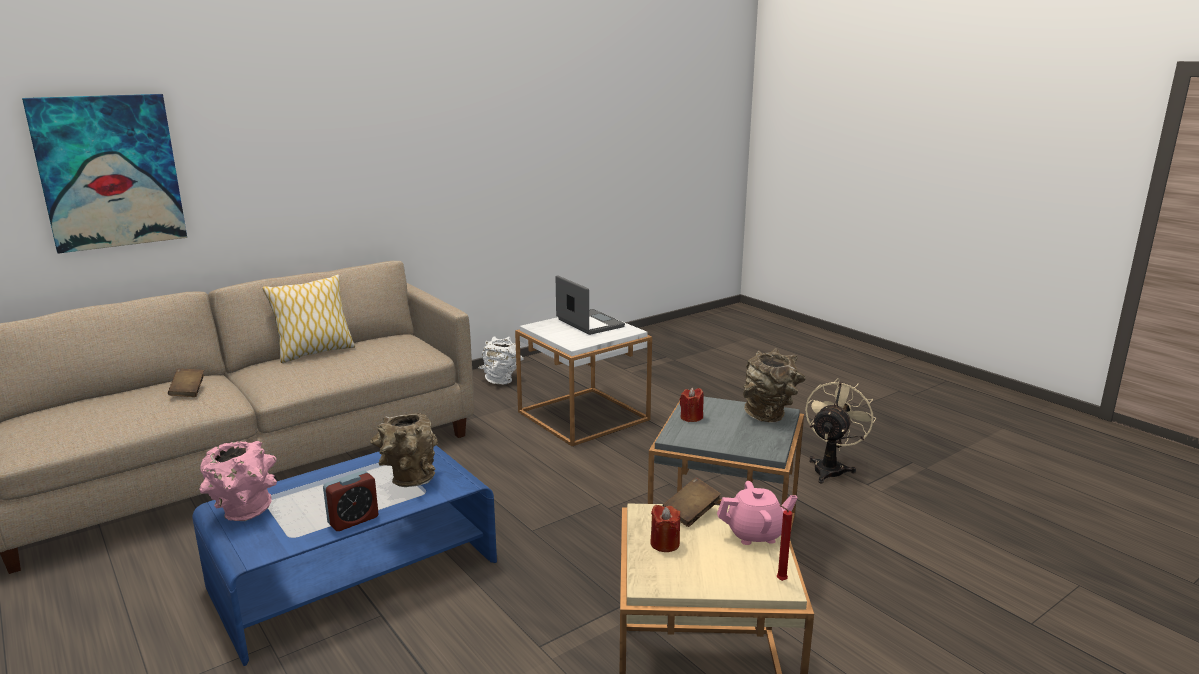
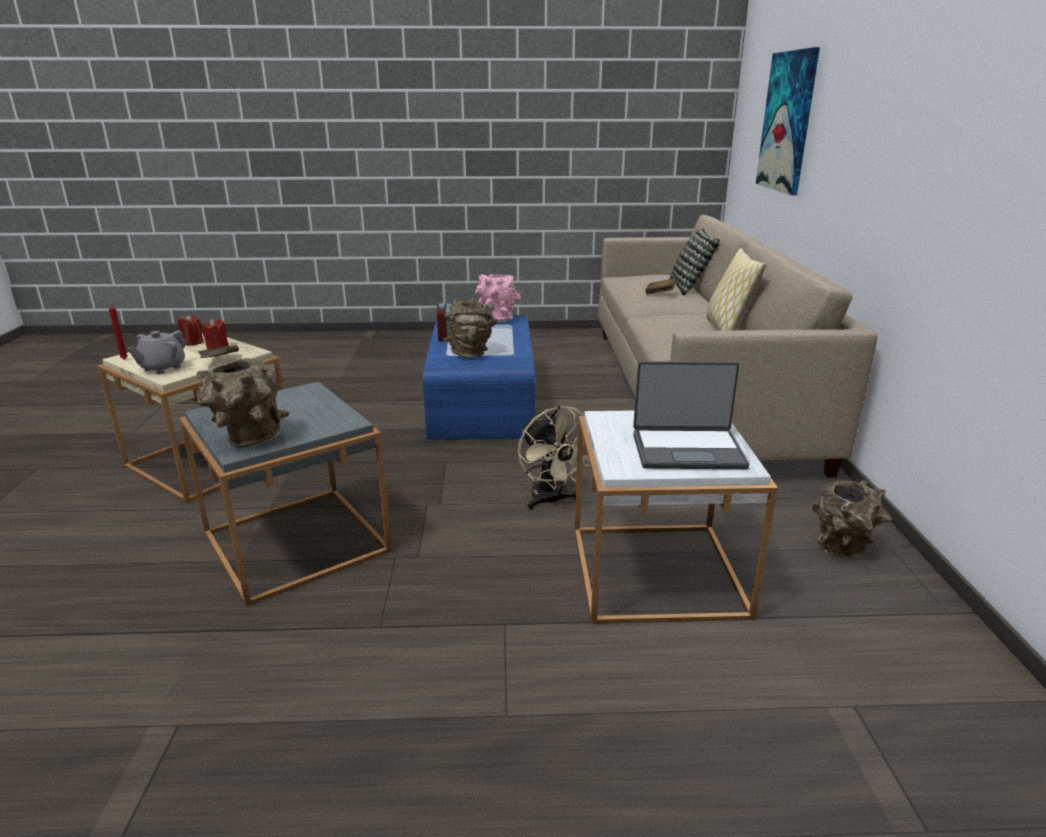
camera: 125 degrees right, 5 degrees up
(131, 389) = (691, 287): none -> pillow
(502, 380) = (842, 550): white vase -> brown vase
(691, 417) = (323, 407): red candle -> red candle (193, 342)
(755, 534) = (162, 368): pink teapot -> grey teapot
(831, 468) = (255, 720): beige fan -> beige fan (551, 501)

